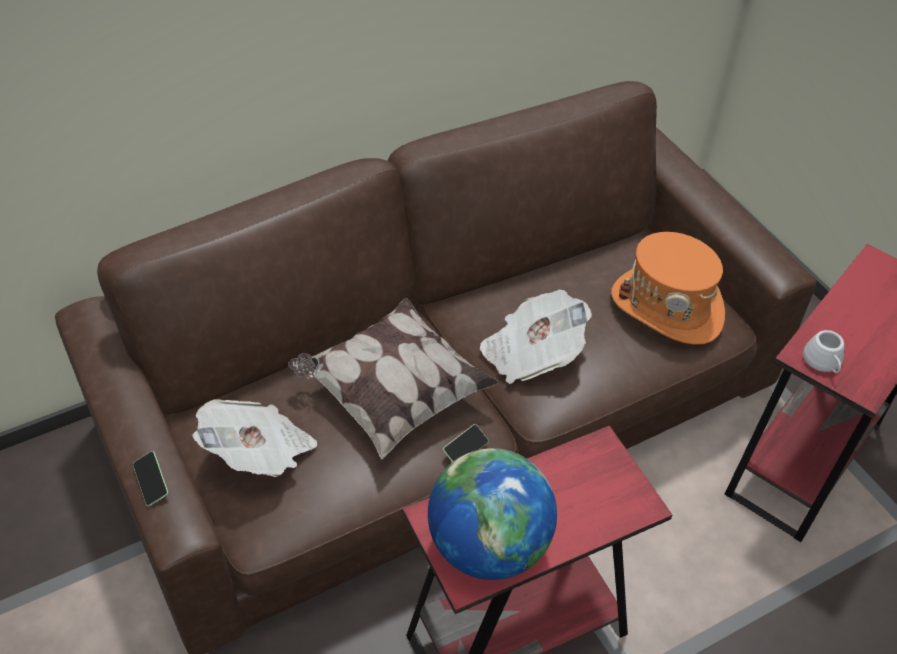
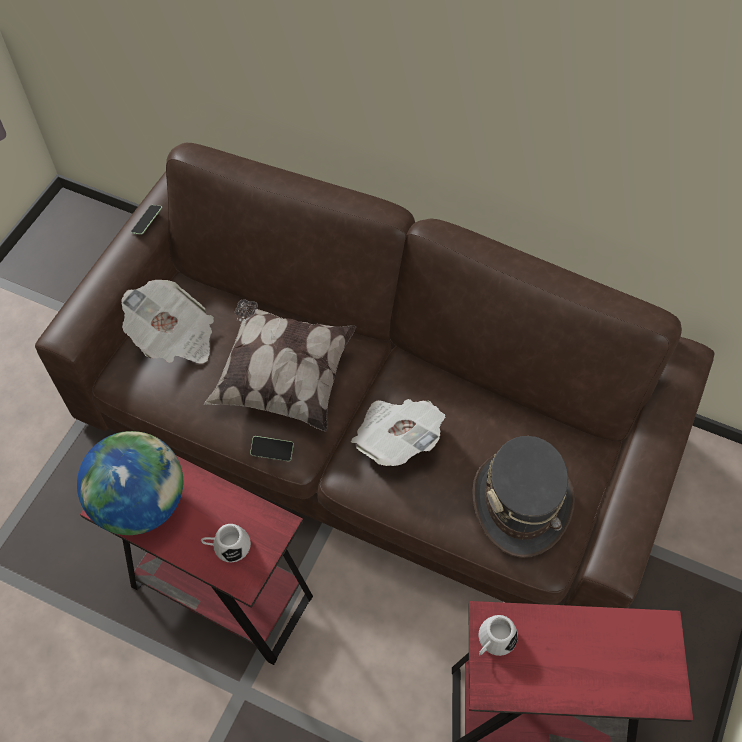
camera: 55 degrees right, 10 degrees up
(151, 482) = (85, 296): phone -> phone (147, 223)
(595, 499) = (227, 546): none -> white mug
(667, 308) = (521, 503): orange hat -> grey hat

